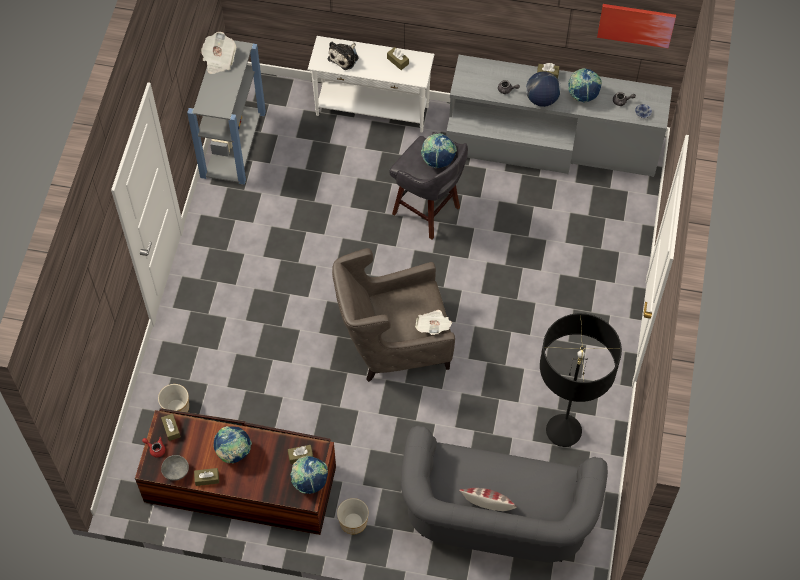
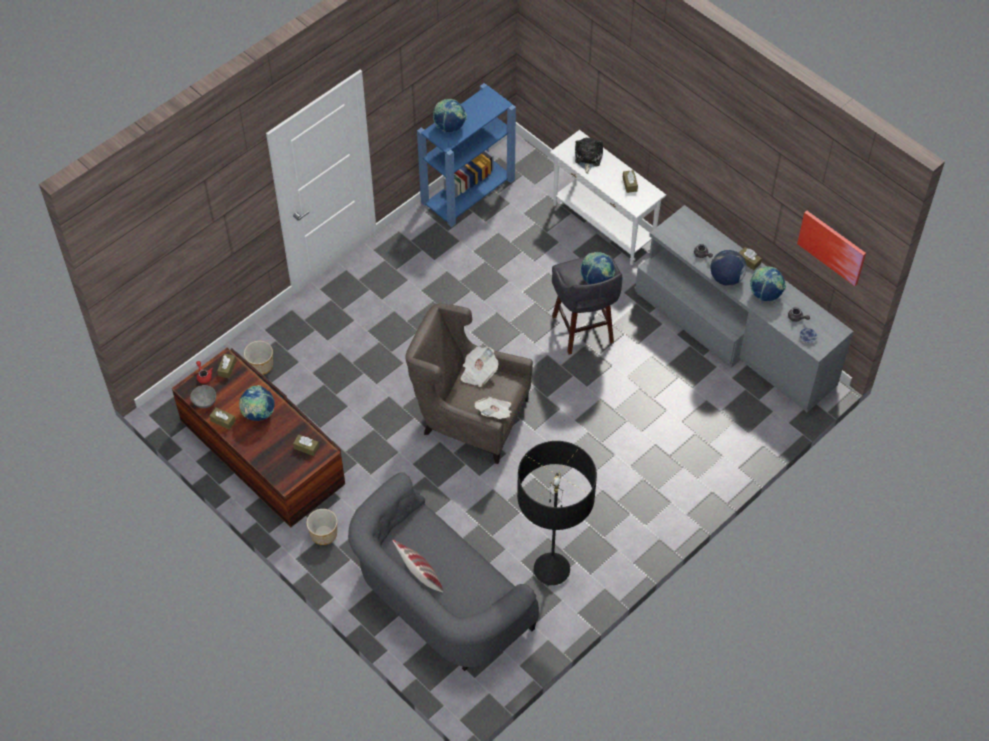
camera: 35 degrees right, 5 degrees down
(218, 60) = (475, 103): newspaper -> newspaper (478, 372)
(234, 143) = (469, 191): grey bookcase -> blue bookcase
(310, 482) = (297, 471): globe -> globe (450, 127)
(344, 57) = (587, 158): plush toy -> plush toy turned 120 degrees clockwise

